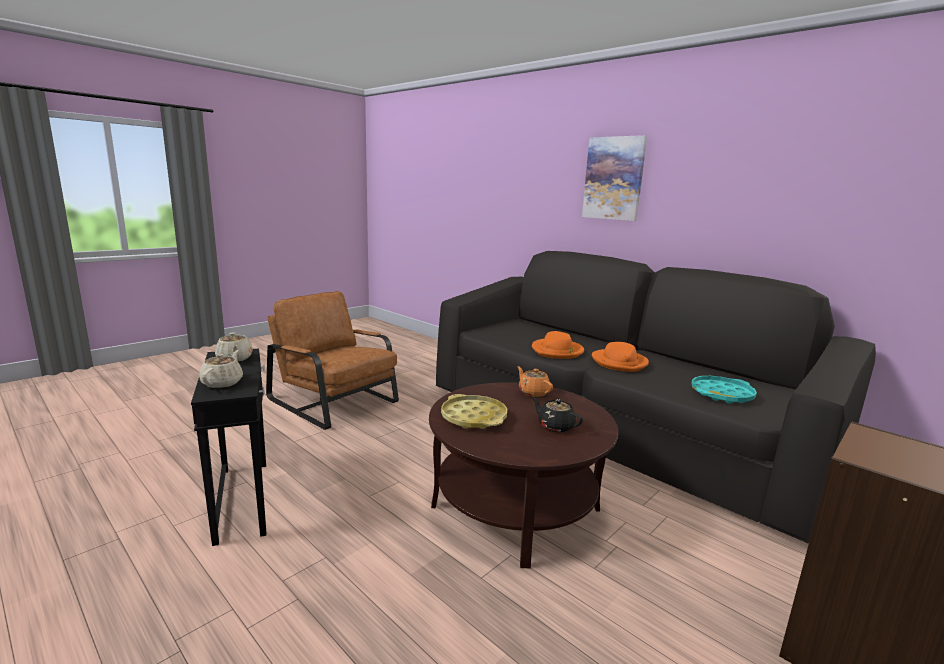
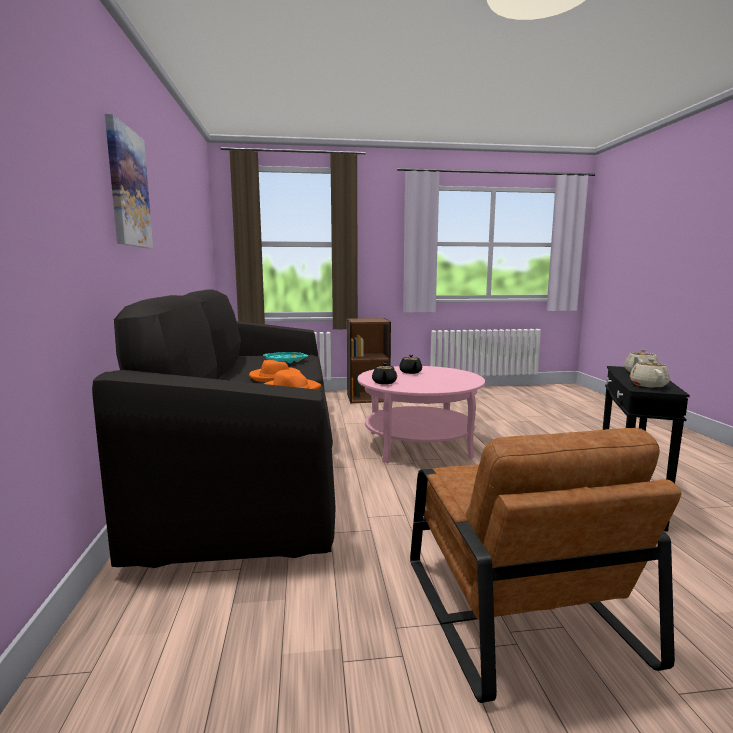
camera: 140 degrees left, 5 degrees down
(474, 417) = (451, 381): yellow tray -> none
(516, 507) = (418, 444): brown coffee table -> pink coffee table
(533, 392) = (384, 382): orange teapot -> black teapot

